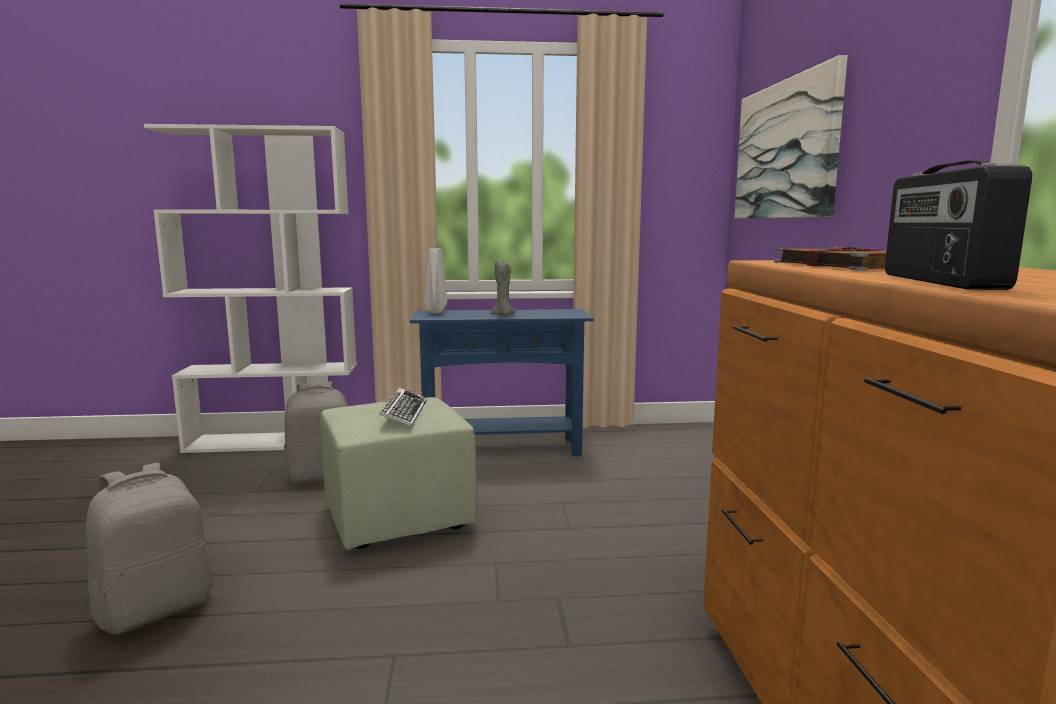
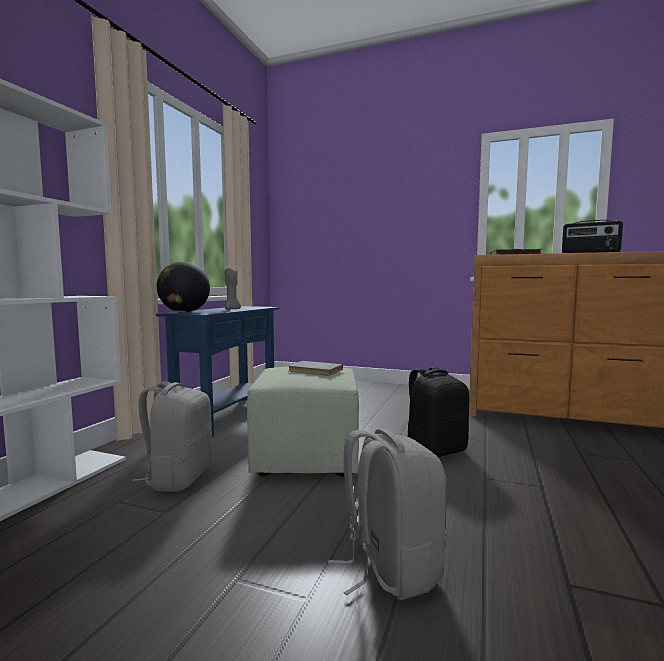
camera: 65 degrees left, 5 degrees down
(404, 412) = (314, 370): keyboard -> grey book
(437, 312) = (184, 312): grey vase -> globe
(478, 598) = (435, 451): none -> black backpack
(785, 150) = (334, 215): picture -> none

